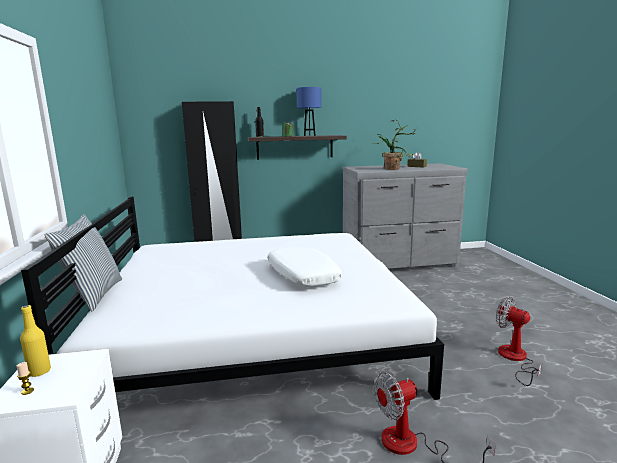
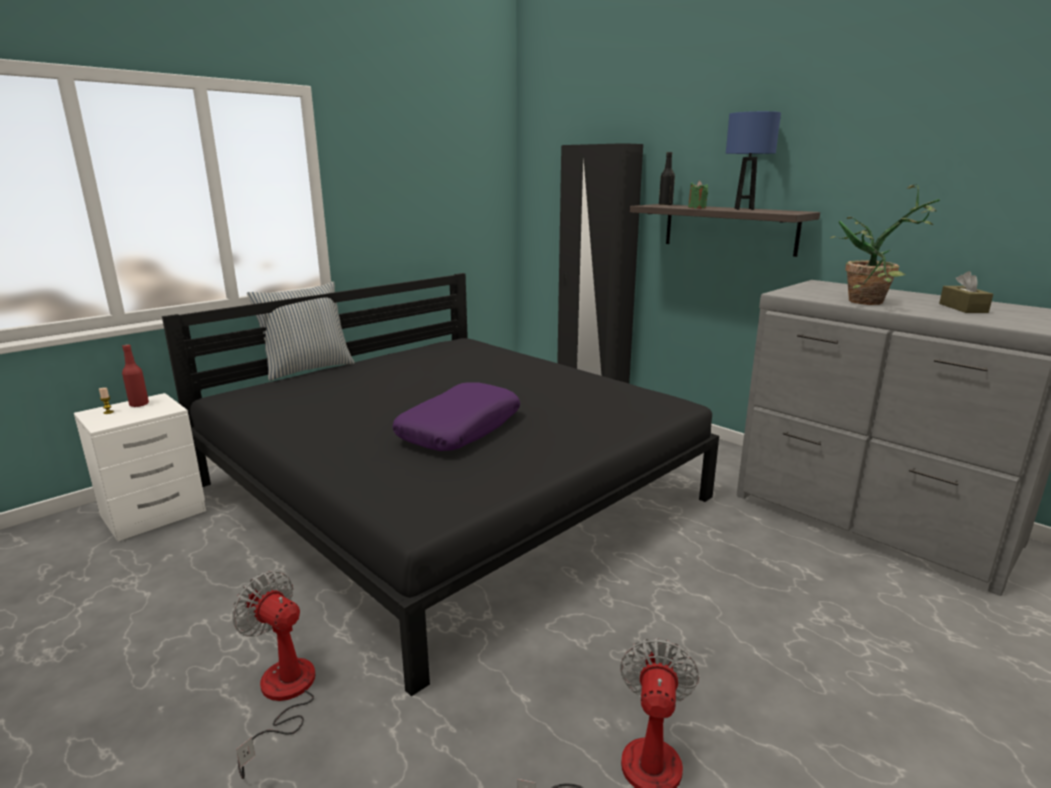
camera: 55 degrees right, 5 degrees up
(39, 372) = (139, 404): yellow bottle -> red bottle
(254, 334) = (449, 491): white bed -> black bed
(302, 275) = (459, 429): white pillow -> purple pillow

